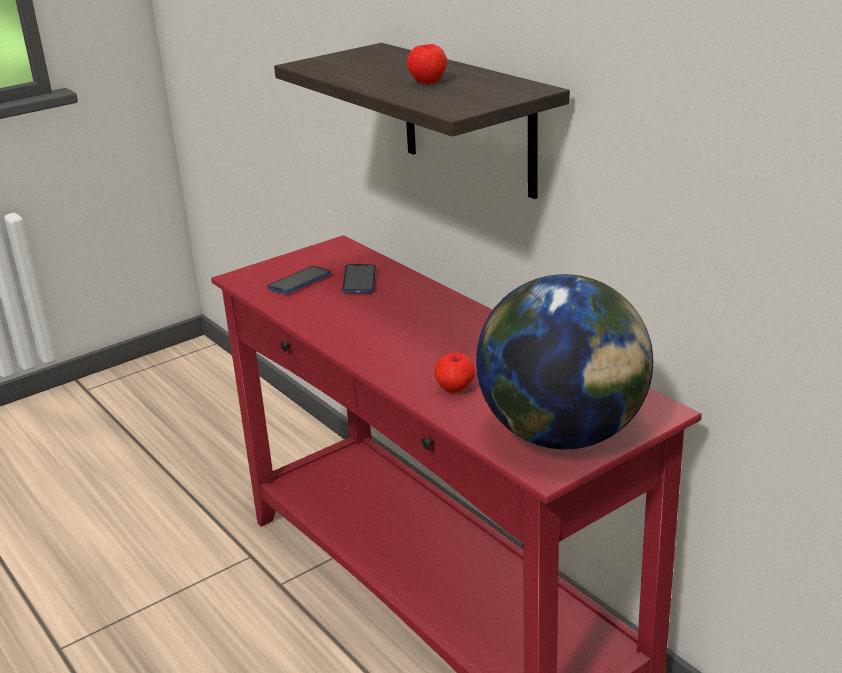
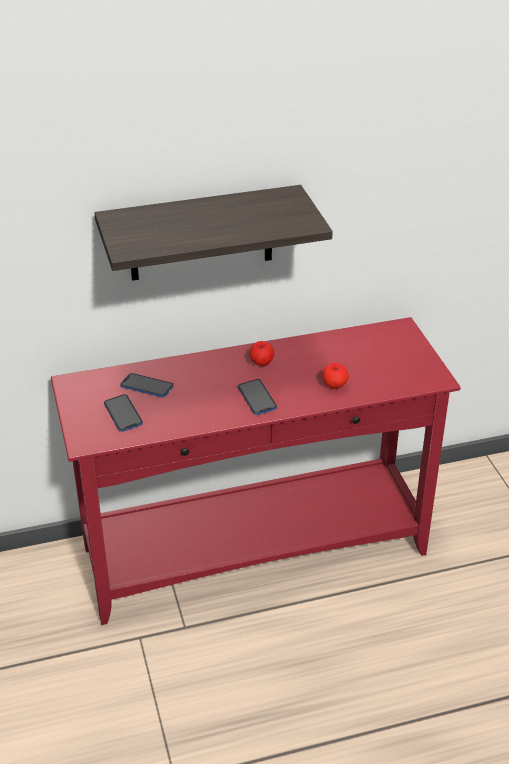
camera: 70 degrees left, 10 degrees up
(384, 345) = (257, 398): none -> phone
(428, 82) = (236, 218): apple -> apple (261, 363)
(564, 435) = (407, 363): globe -> none

